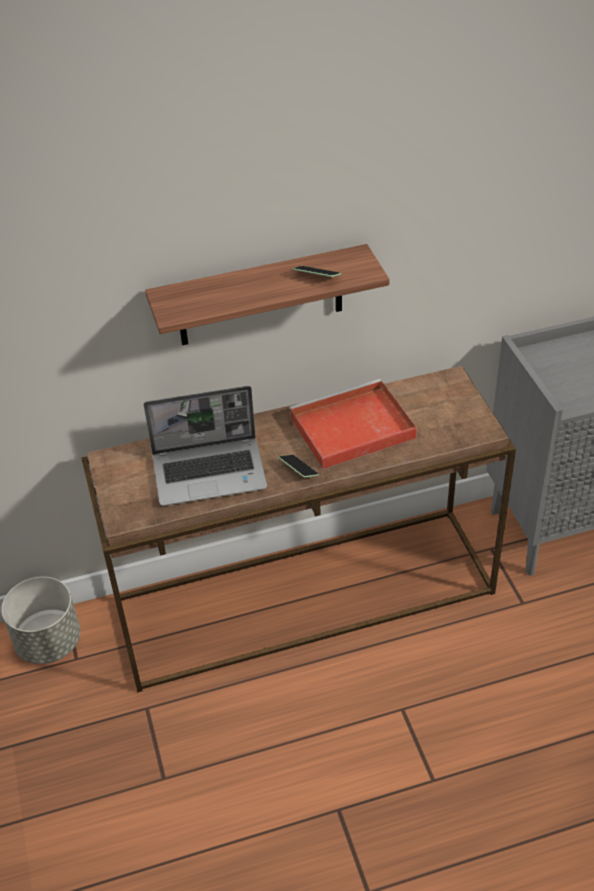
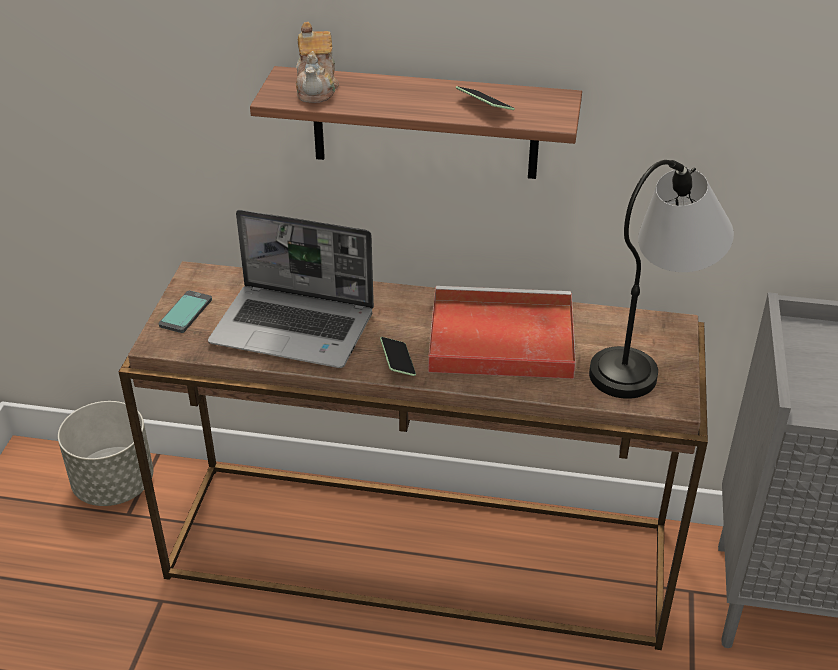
camera: 25 degrees right, 5 degrees down
(123, 490) = (185, 312): none -> phone
(193, 298) = (317, 88): none -> teapot
(451, 404) = (650, 354): none -> table lamp

